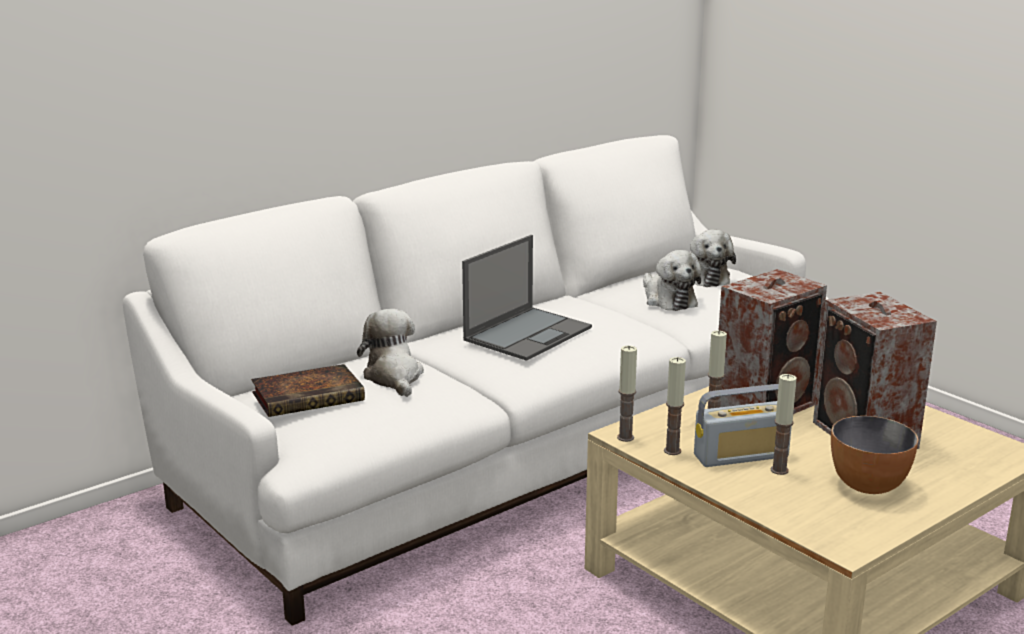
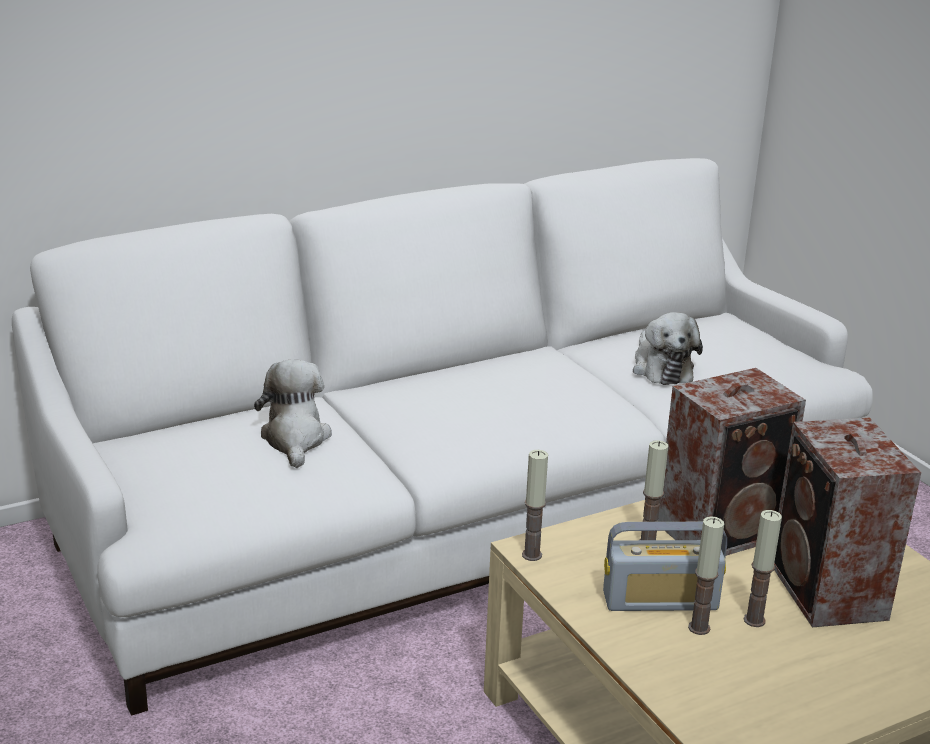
camera: 10 degrees right, 5 degrees up
(310, 396) = (190, 454): book -> none
(528, 333) = (472, 398): laptop -> none
(672, 451) = (580, 582): candle -> candle (754, 620)
(704, 277) = (717, 341): plush toy -> none
(868, 486) = (801, 667): bowl -> none

